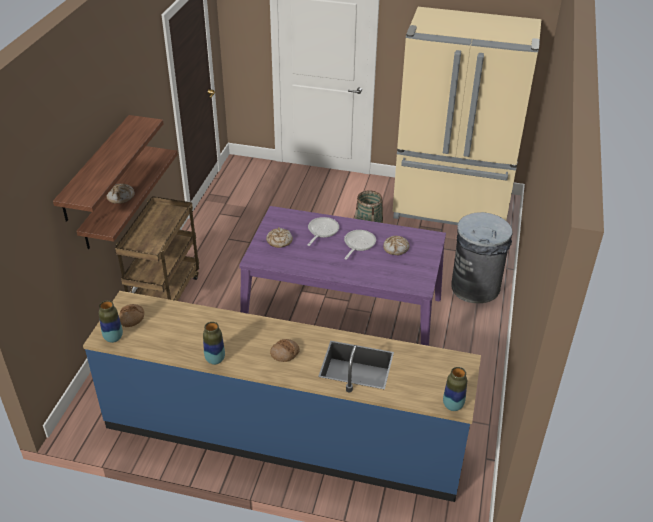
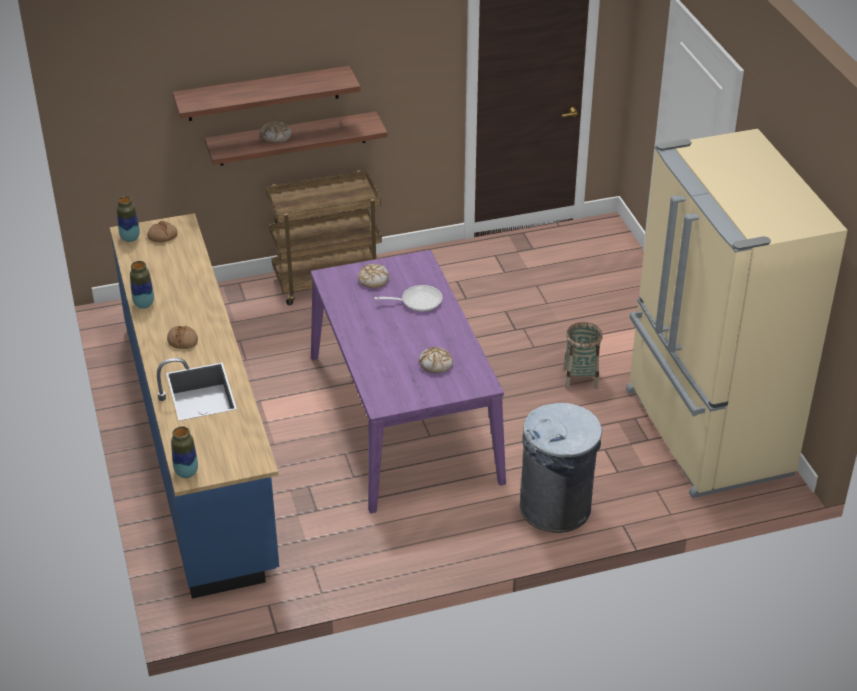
camera: 60 degrees right, 0 degrees up
(358, 244) = (418, 334): frying pan -> none

